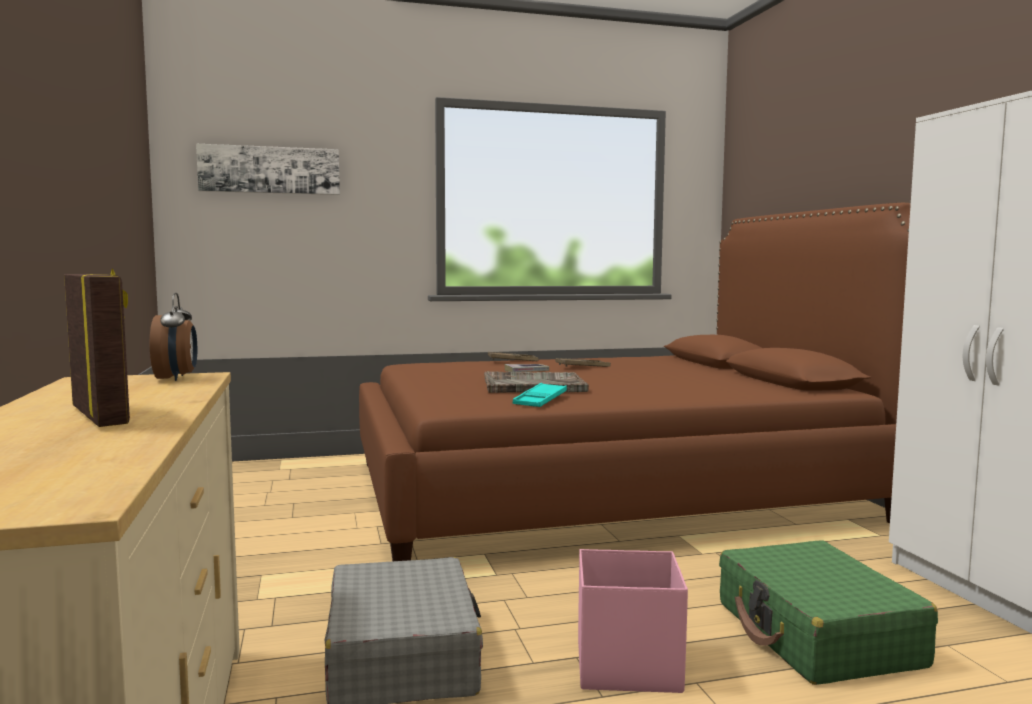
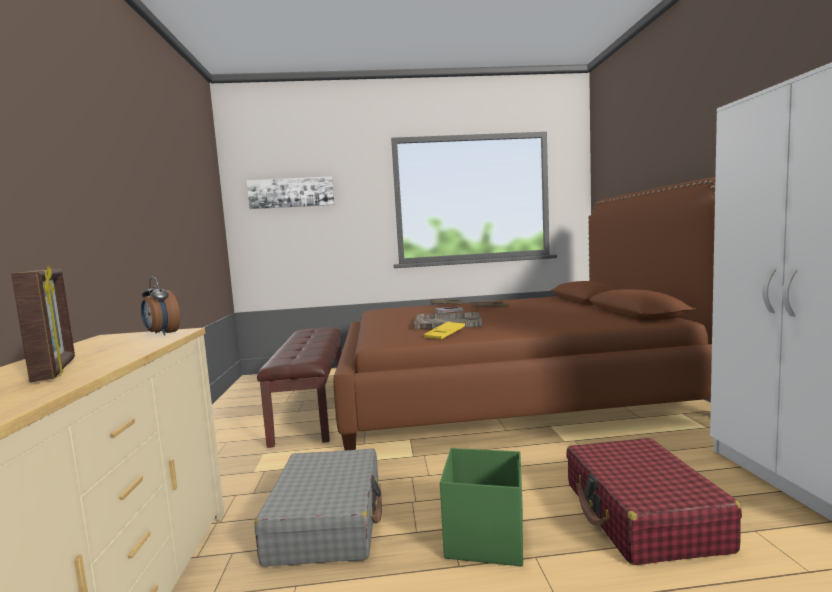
camera: 10 degrees right, 0 degrees up
(176, 378) = (161, 334): alarm clock -> alarm clock turned 135 degrees clockwise
(315, 513) = (313, 407): none -> brown bench
(540, 400) = (445, 334): turquoise tray -> yellow tray
(625, 666) = (484, 538): pink storage box -> green storage box
(817, 634) = (642, 516): green suitcase -> red suitcase

